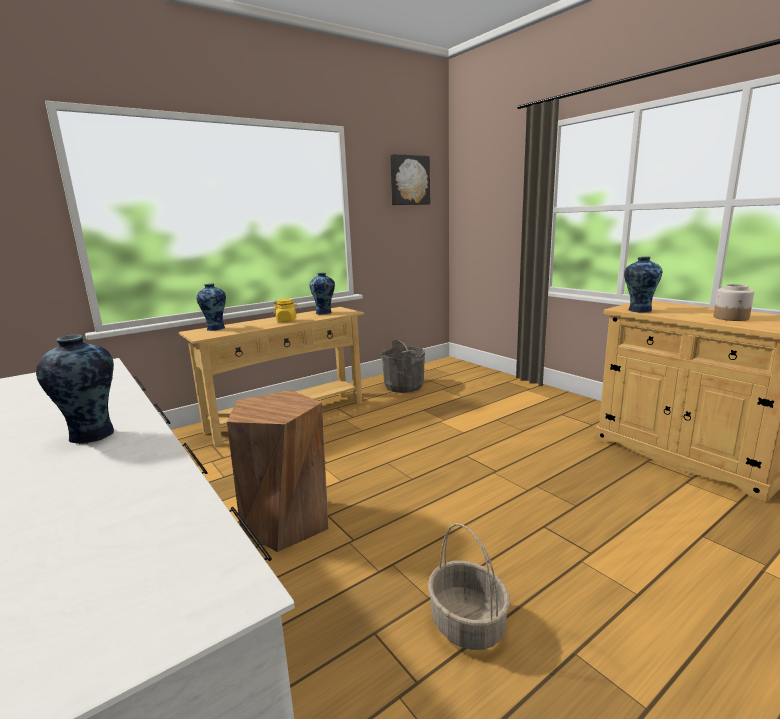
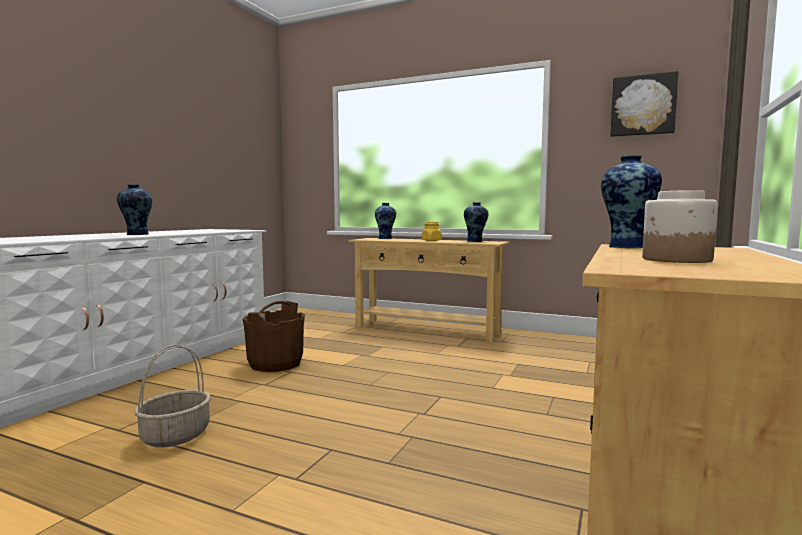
camera: 60 degrees right, 10 degrees down
(287, 521) = (275, 364): brown stool -> brown bucket
(404, 386) = (562, 347): grey bucket -> none

